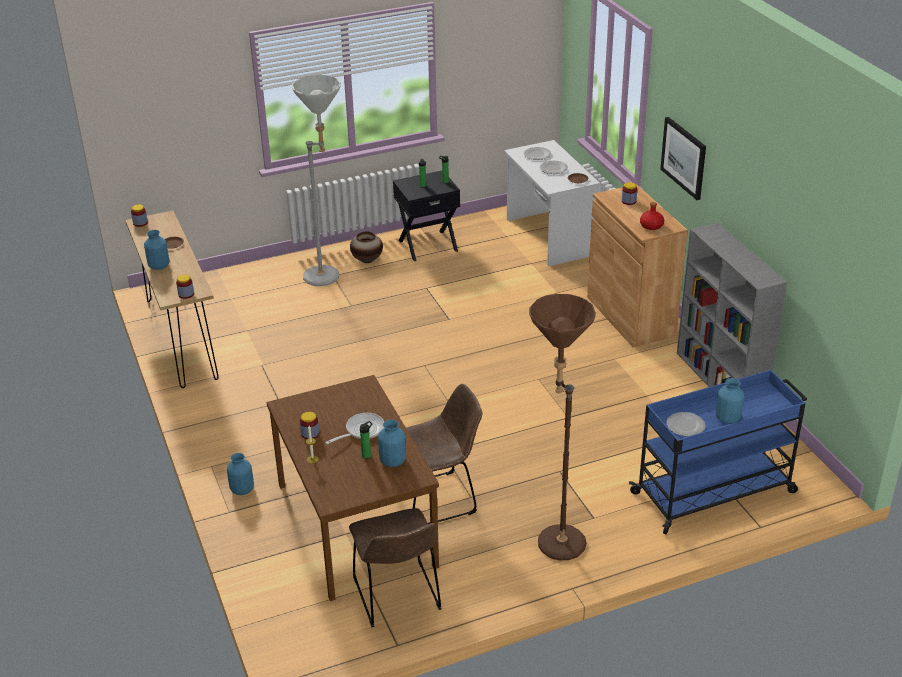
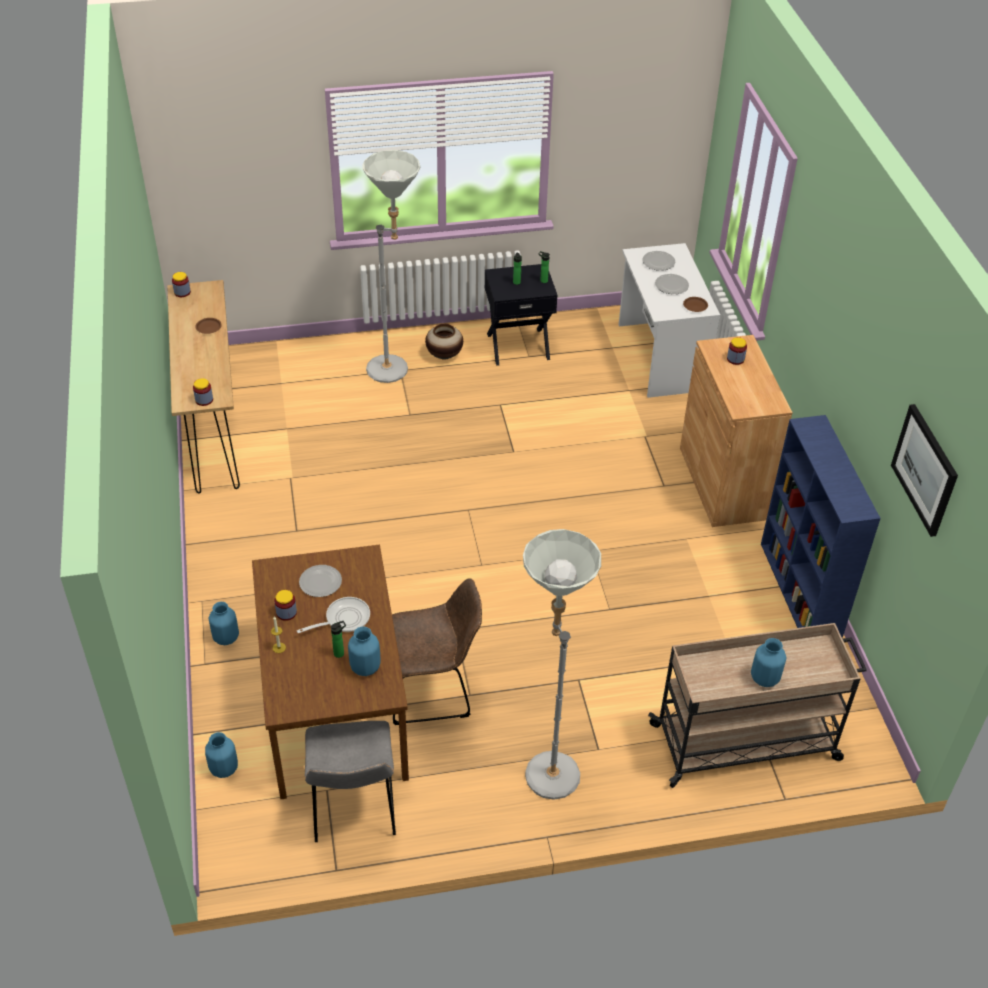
camera: 10 degrees right, 10 degrees up
(159, 266) = (186, 355): blue vase -> blue vase (224, 768)
(398, 597) = (354, 809): brown chair -> grey chair
(555, 537) = (547, 766): brown floor lamp -> grey floor lamp
(651, 226) = (750, 399): red bottle -> none
(684, 157) = (806, 323): picture -> picture (925, 469)
(686, 426) = (712, 679): plate -> plate (320, 582)
(715, 492) = (747, 742): blue cart -> beige cart
(720, 381) = (800, 592): grey bookcase -> blue bookcase

